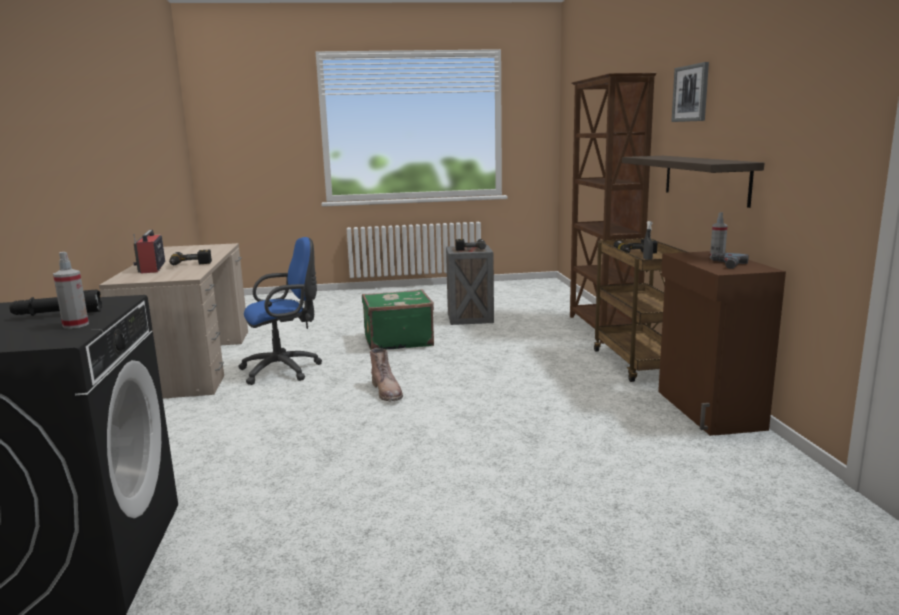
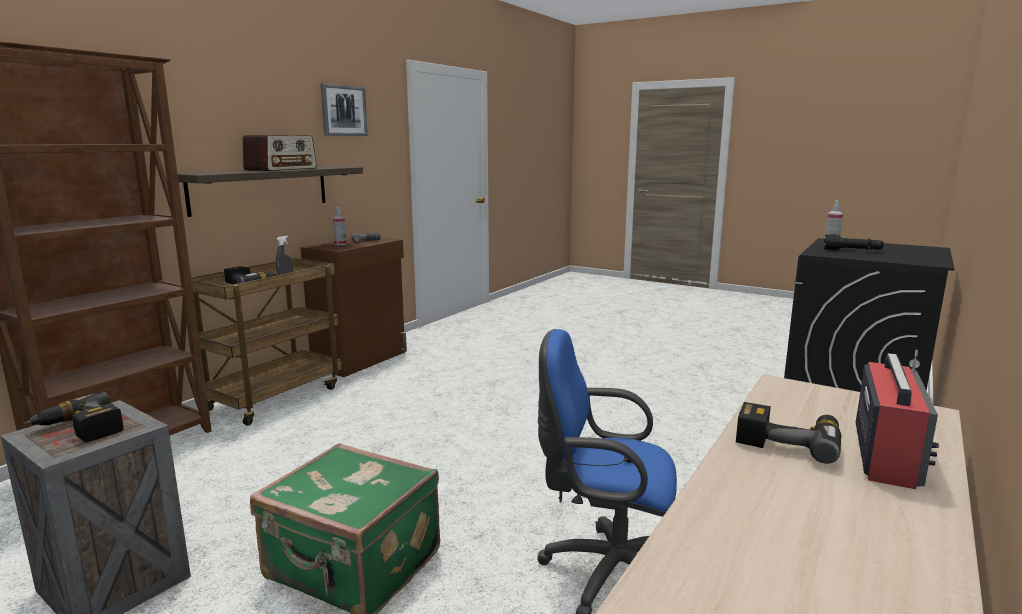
camera: 140 degrees left, 0 degrees up
(387, 392) = (526, 461): brown boot -> none
(687, 159) = (281, 169): none -> radio
(691, 93) = (214, 101): picture -> picture (343, 111)

